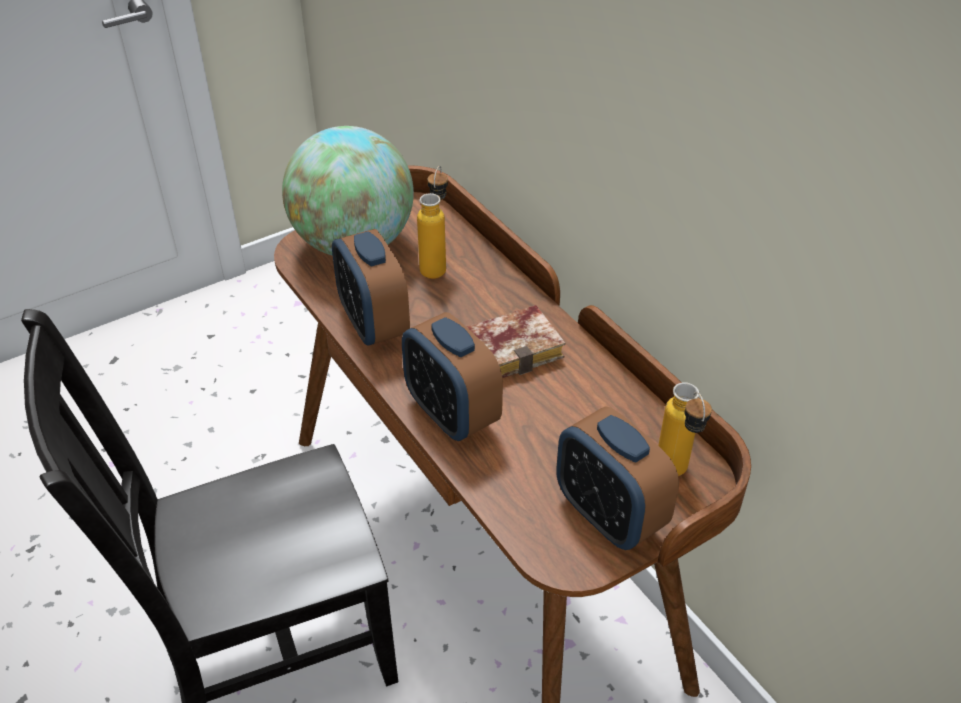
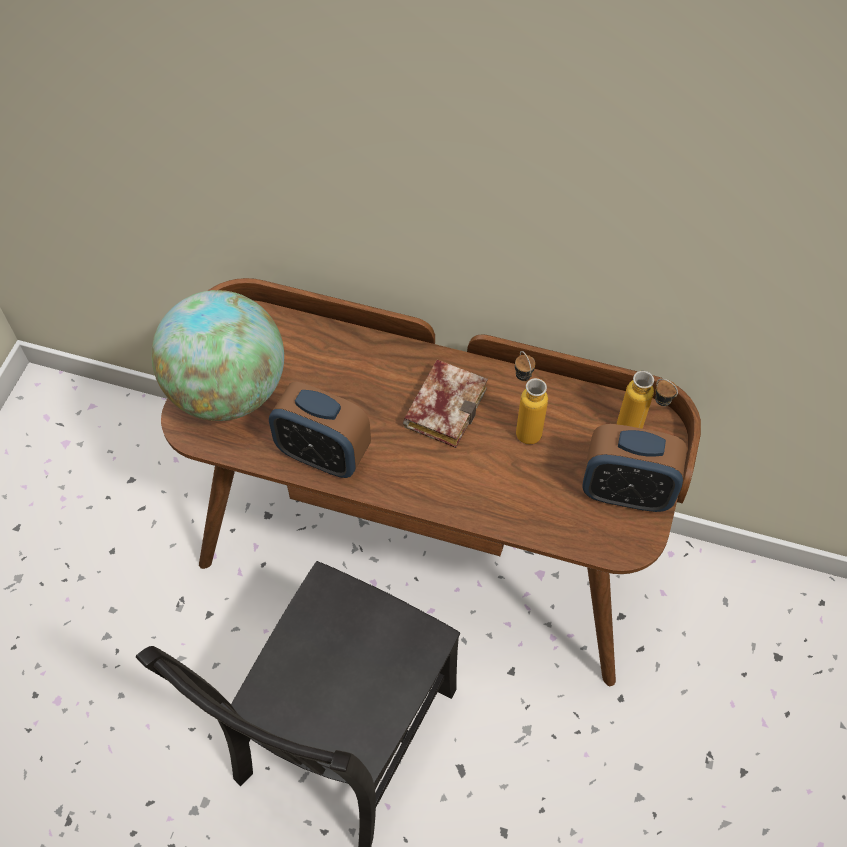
camera: 40 degrees left, 15 degrees up
(436, 265) = (314, 368): bottle -> bottle (523, 425)
(451, 414) = (457, 489): alarm clock -> none

